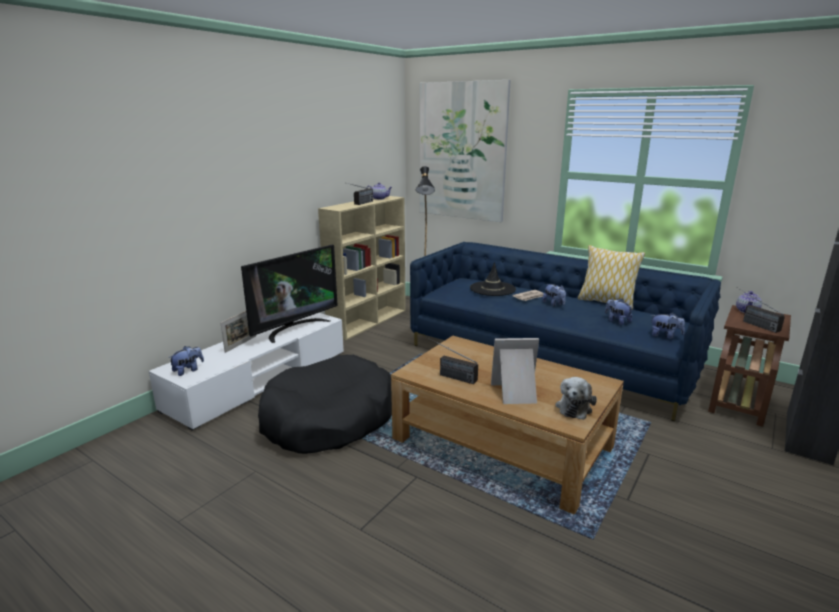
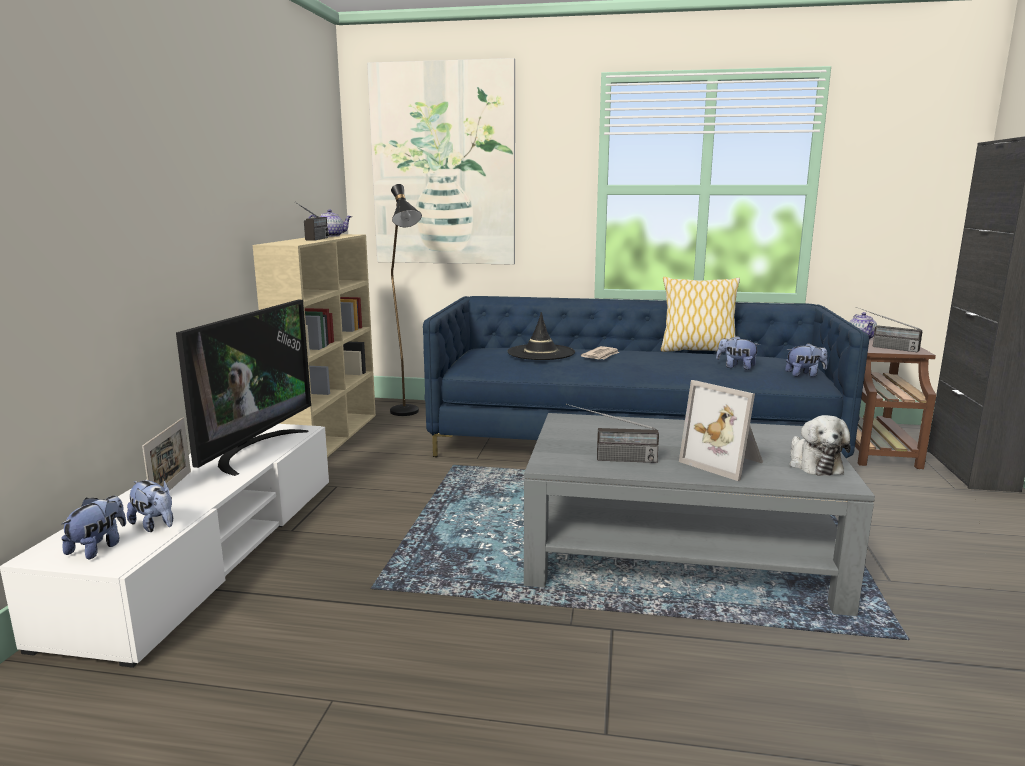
camera: 25 degrees left, 5 degrees down
(328, 419) = (392, 583): black dog bed -> none
(502, 443) = (680, 553): brown coffee table -> grey coffee table
(515, 393) = (725, 463): picture frame -> picture frame turned 105 degrees counterclockwise
(554, 304) = (641, 359): plush toy -> plush toy (155, 525)

